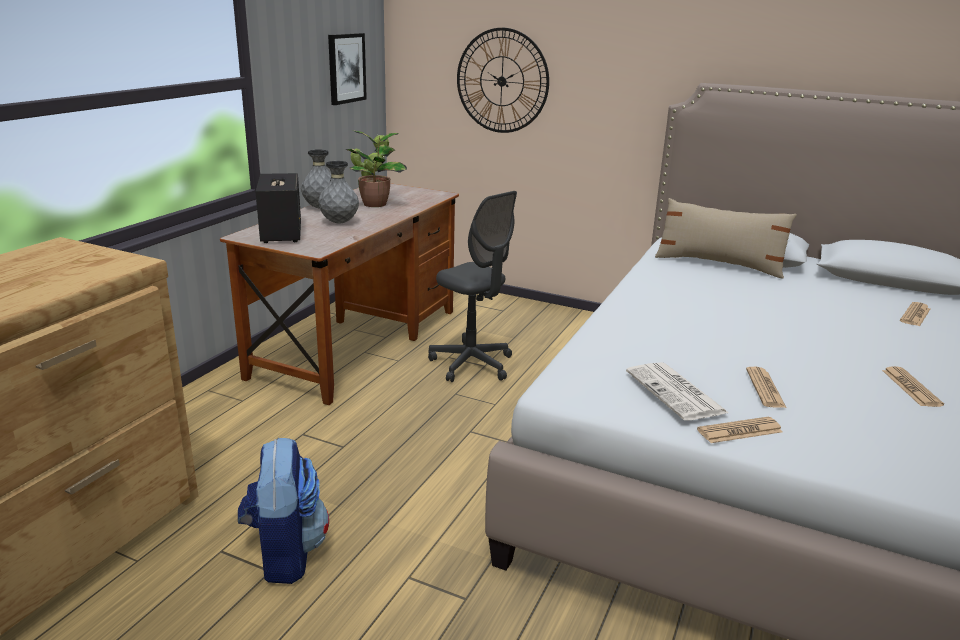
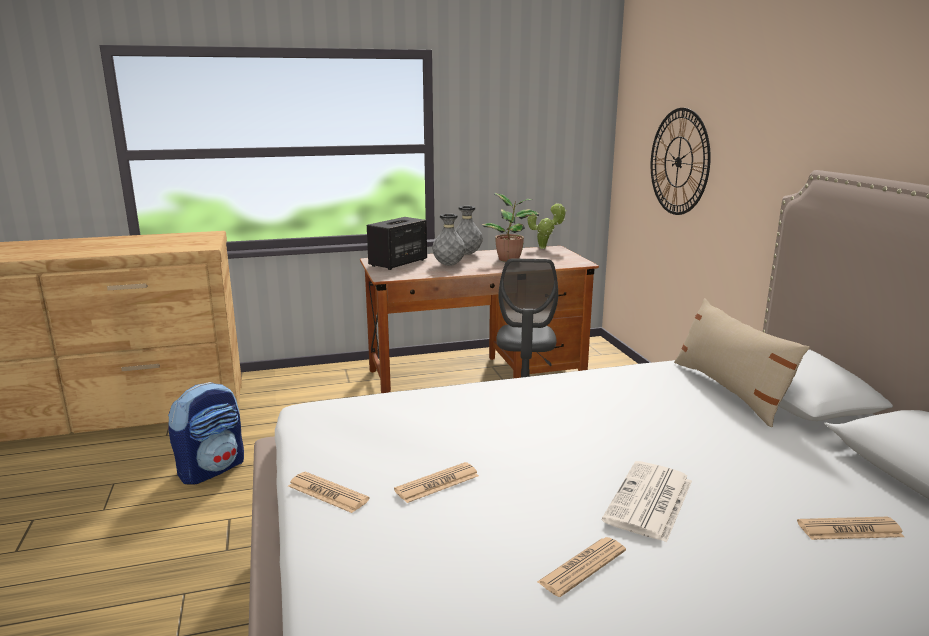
camera: 50 degrees right, 5 degrees down
(346, 68) = (553, 144): picture -> none
(676, 393) = (359, 447): newspaper -> newspaper (649, 502)

